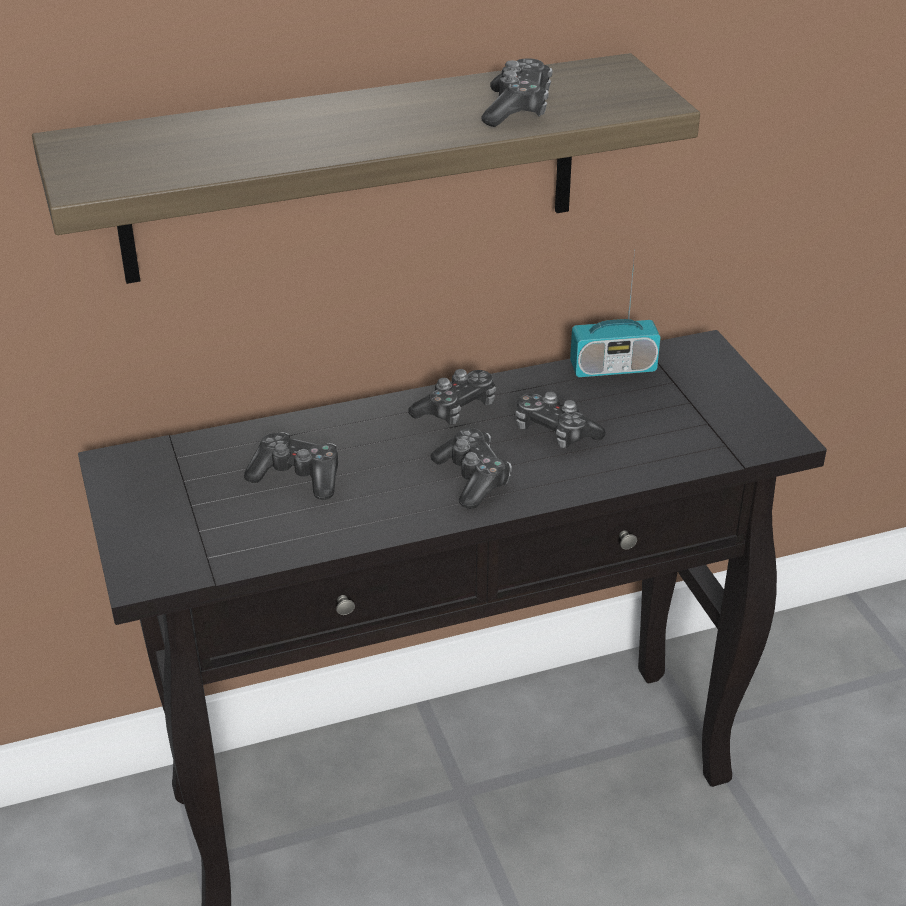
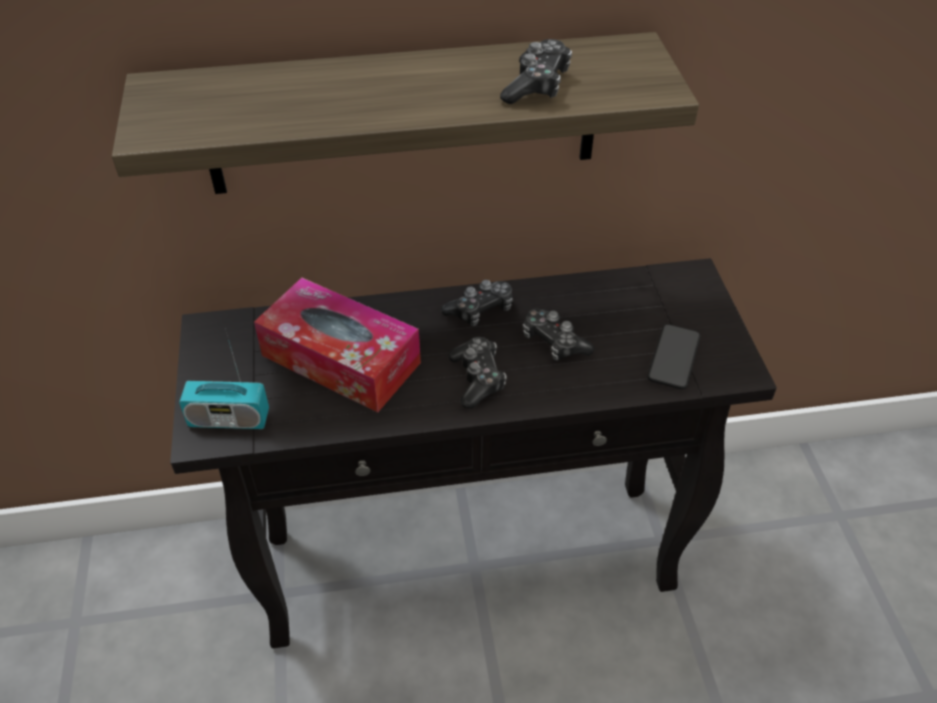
camera: 10 degrees right, 10 degrees up
(297, 477) = (341, 359): game controller -> tissue box
(613, 368) = (616, 286): radio -> radio (229, 419)
(700, 432) = (674, 357): none -> phone

